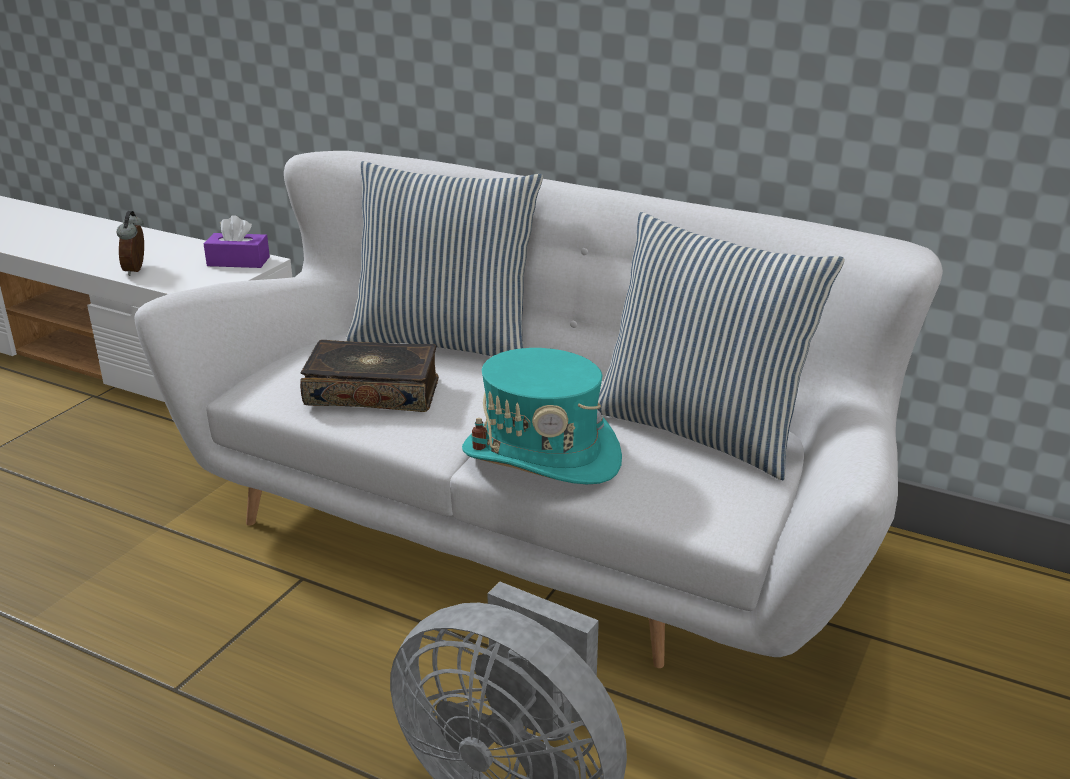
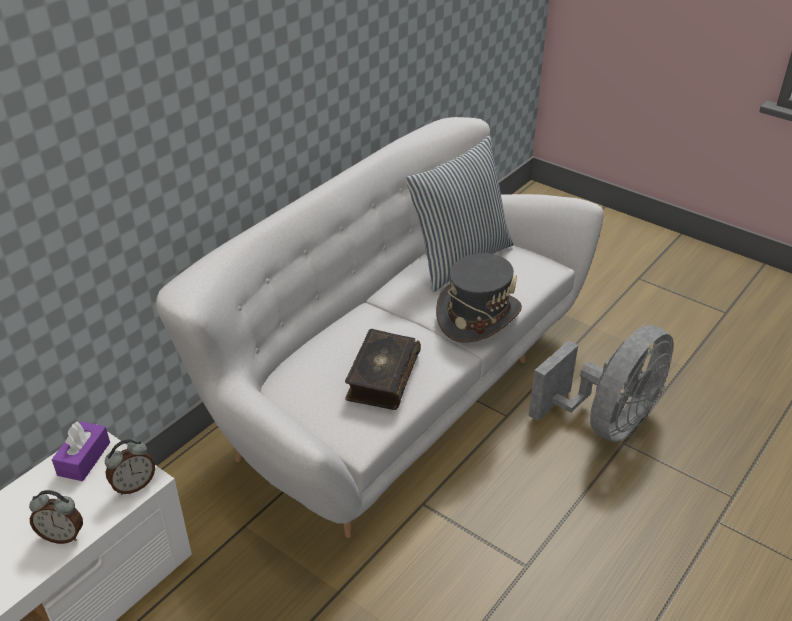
camera: 80 degrees left, 10 degrees up
(196, 287) = (134, 485): none -> alarm clock
(445, 341) = (308, 343): pillow -> none
(542, 456) = (478, 316): turquoise hat -> grey hat

